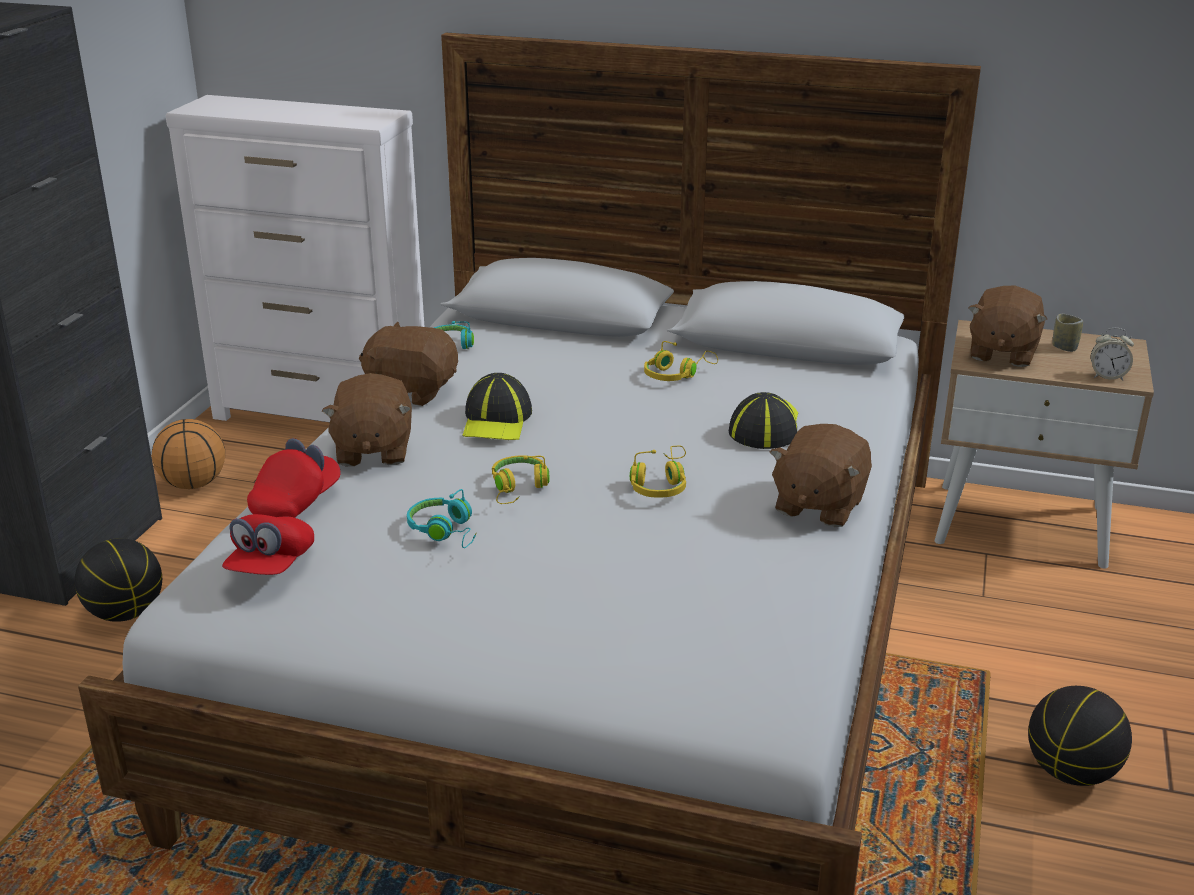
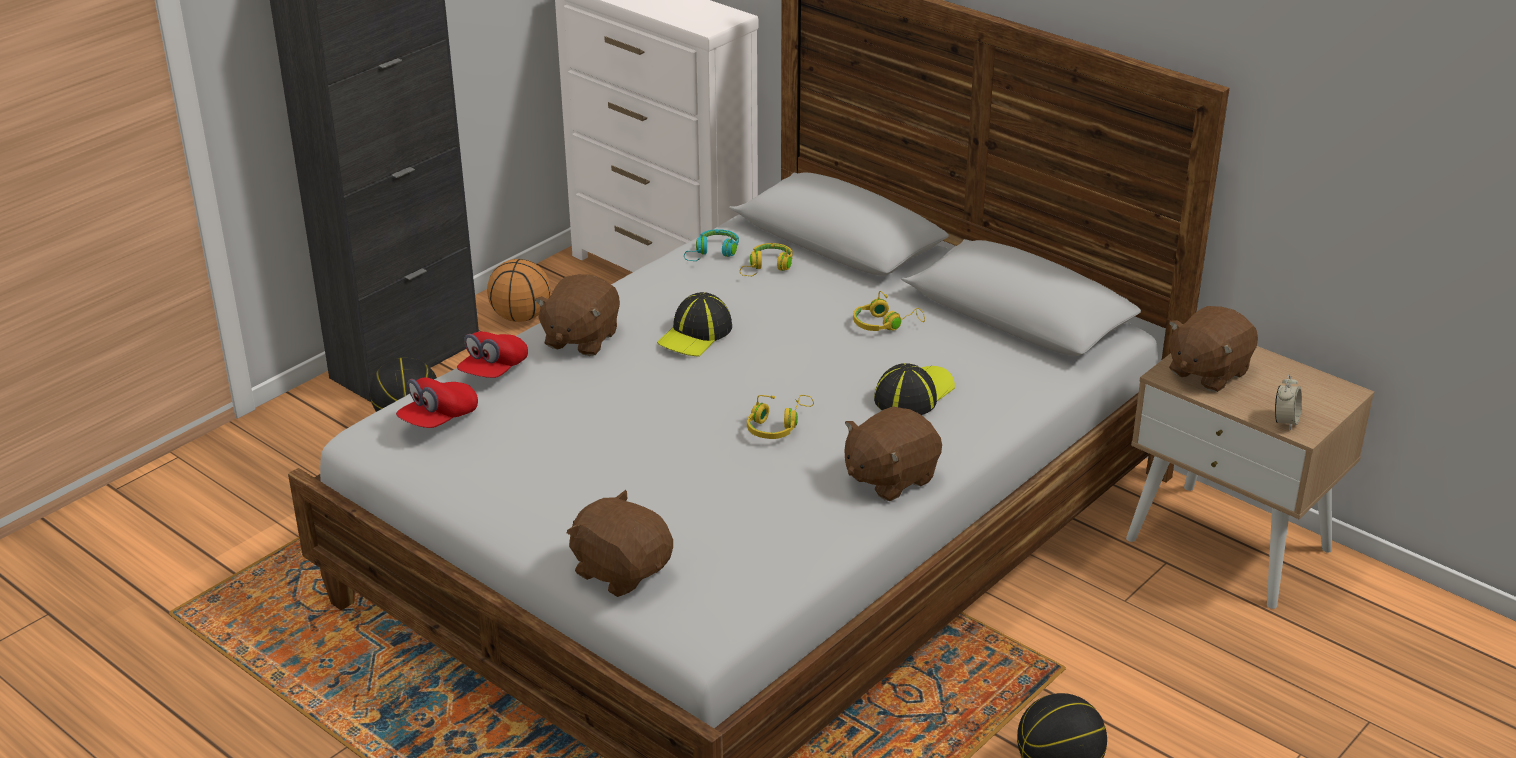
camera: 25 degrees right, 5 degrees up
(296, 502) = (493, 371): red cap -> red cap turned 150 degrees clockwise
(412, 391) = (652, 289): brown plush toy -> brown plush toy (621, 570)
(446, 531) = (579, 424): turquoise headphones -> none
(519, 488) = (663, 401): yellow headphones -> yellow headphones (767, 267)
(1064, 347) = (1278, 380): cup -> none
(1107, 376) = (1285, 421): alarm clock -> alarm clock turned 105 degrees counterclockwise

